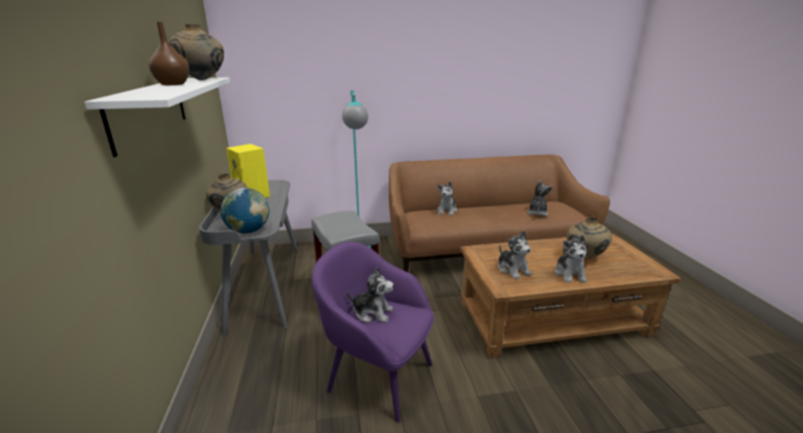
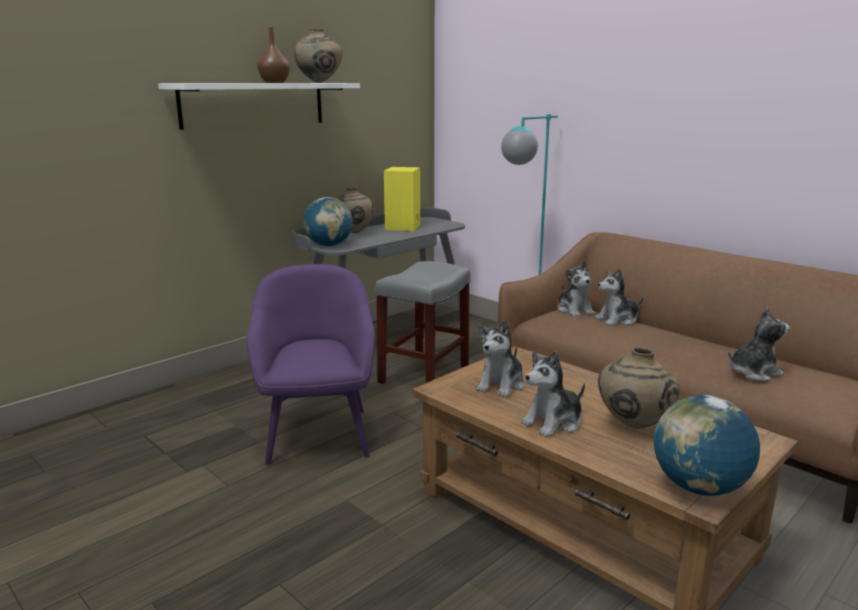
camera: 55 degrees right, 5 degrees down
(372, 312) = (312, 345): plush toy -> plush toy (574, 310)
(649, 268) = (699, 487): none -> globe

